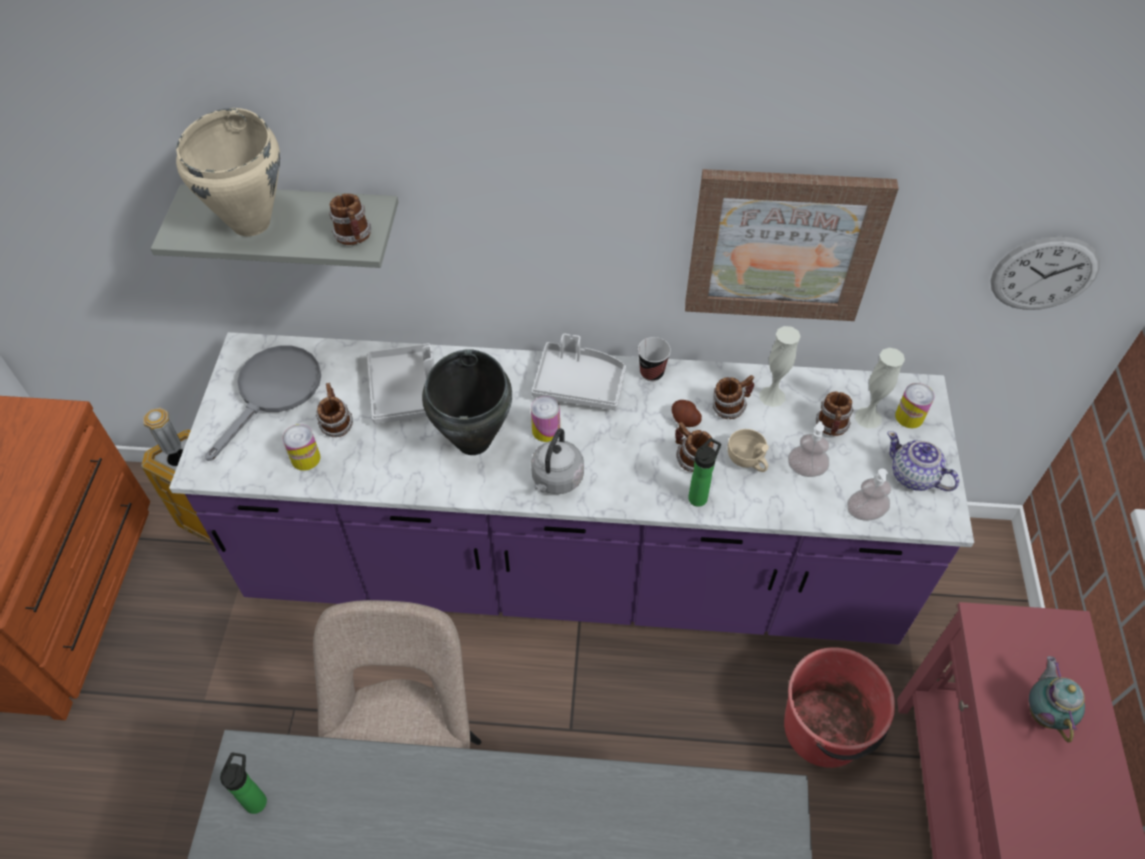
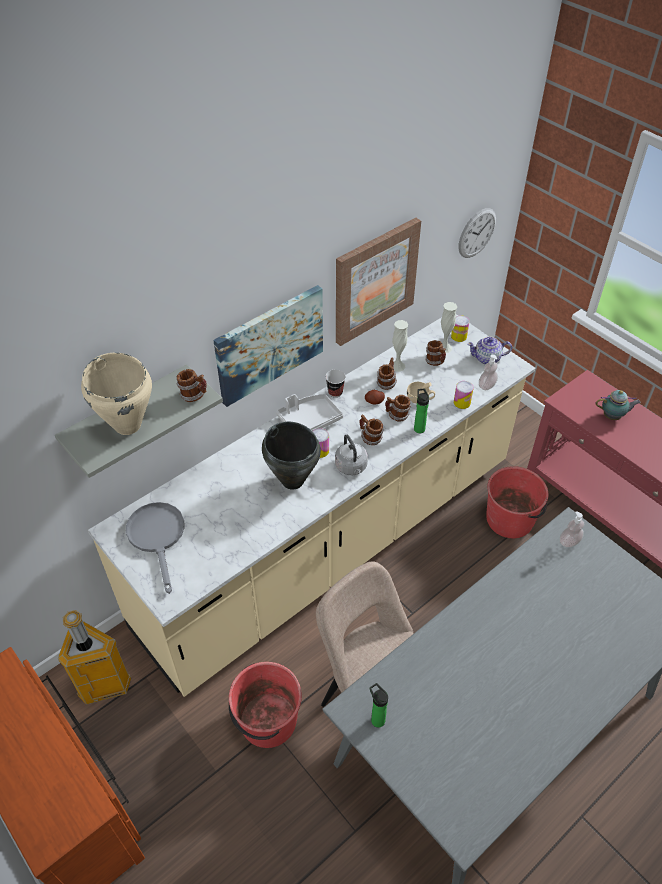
camera: 45 degrees left, 5 degrees down
(299, 698) = (267, 721): none -> red bucket
(306, 458) = (219, 552): can -> can (462, 402)
(336, 424) = (213, 525): mug -> mug (370, 438)
(405, 390) = (228, 484): grey tray -> none
(553, 241) = (269, 344): none -> picture
(572, 567) = (331, 544): purple counter -> beige counter
(805, 469) = (446, 385): soap dispenser -> soap dispenser (569, 542)
(1044, 712) = (613, 416): teapot -> teapot turned 135 degrees clockwise

